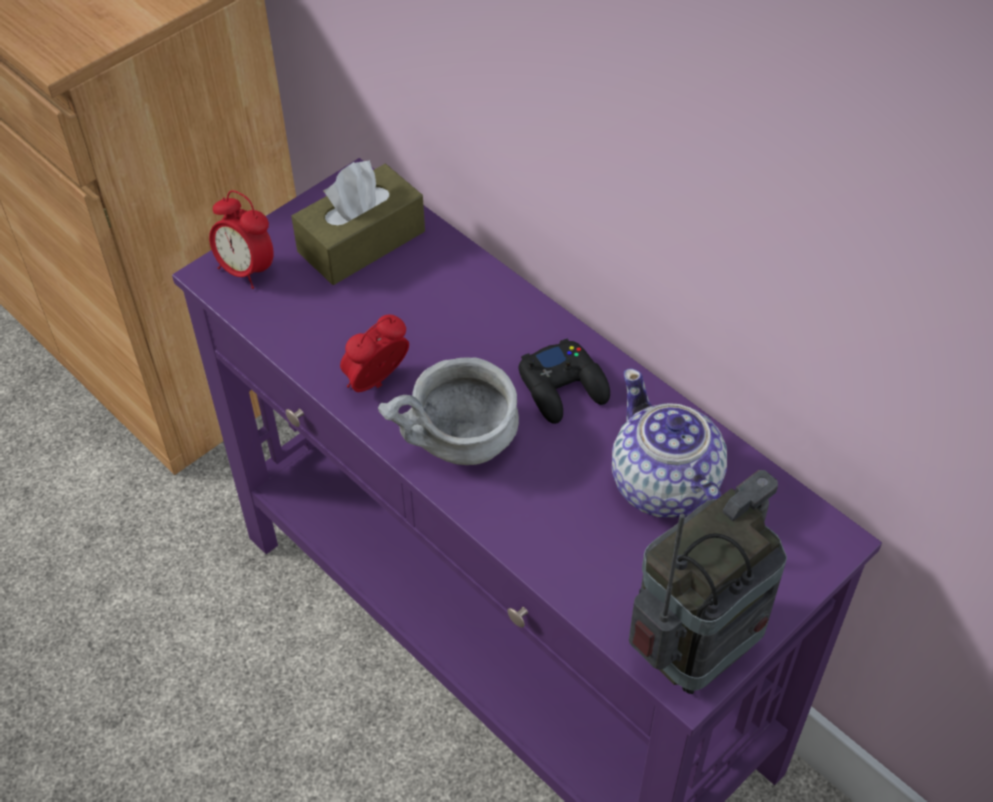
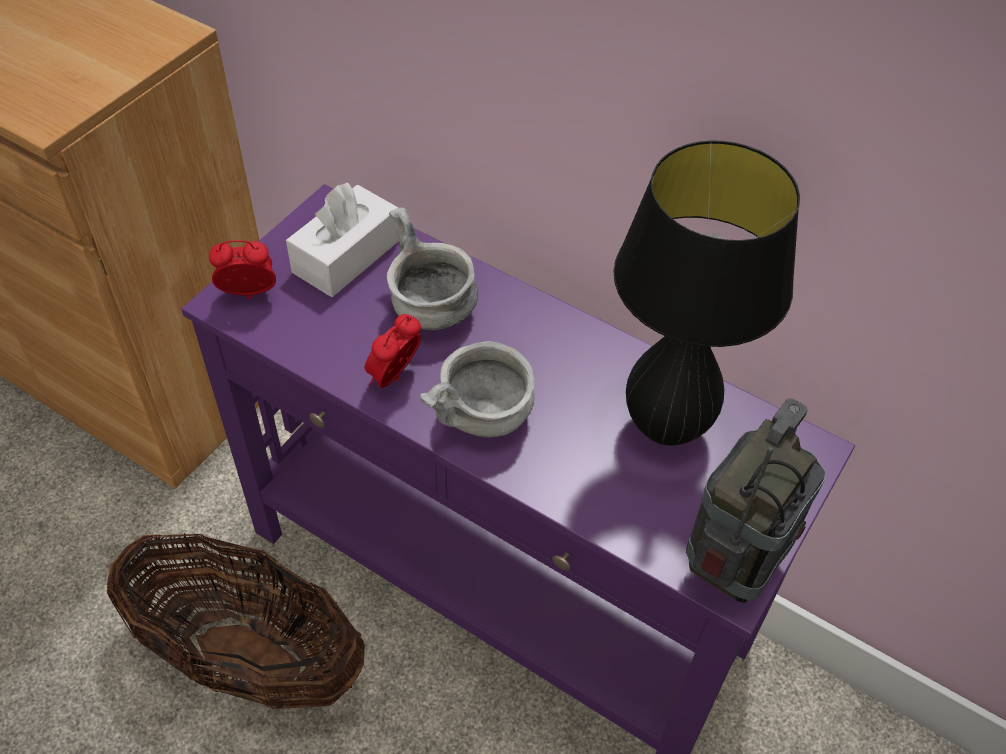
camera: 15 degrees left, 0 degrees up
(212, 673) = (249, 657): none -> basket
(246, 270) = (249, 295): alarm clock -> alarm clock turned 150 degrees clockwise
(361, 241) = (346, 256): brown tissue box -> white tissue box
(437, 314) = (431, 309): none -> grey bowl
(563, 388) = (557, 357): black game controller -> none
(664, 487) = (666, 428): teapot -> black table lamp

